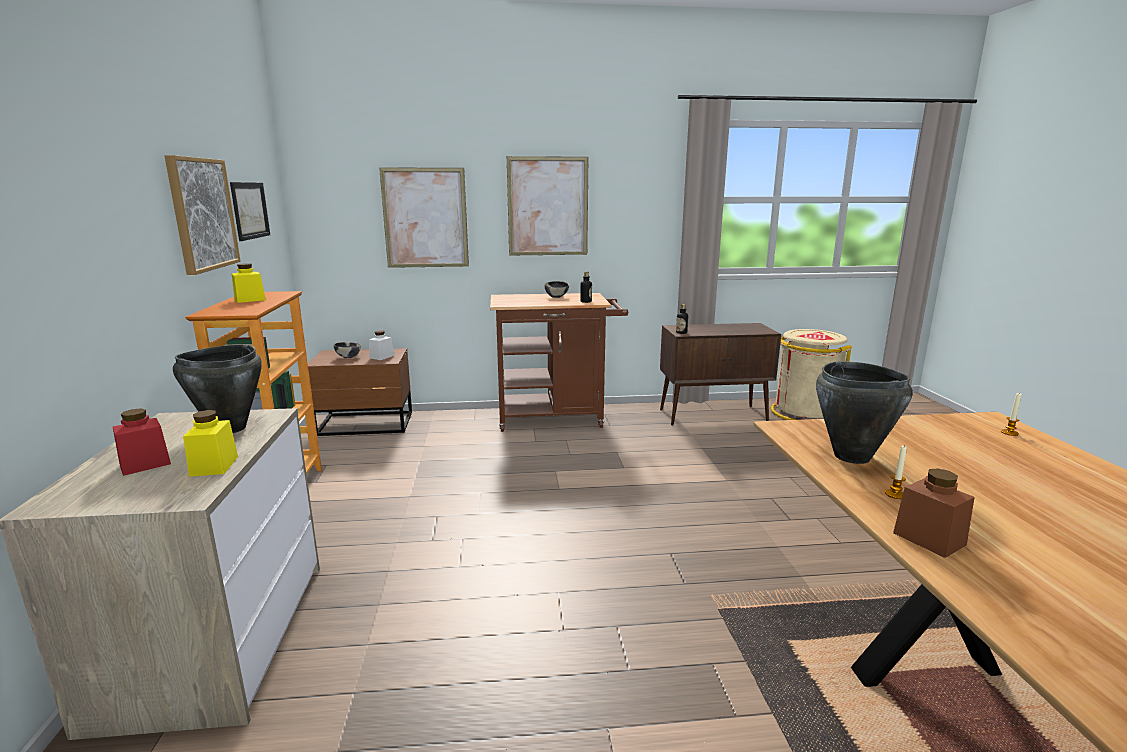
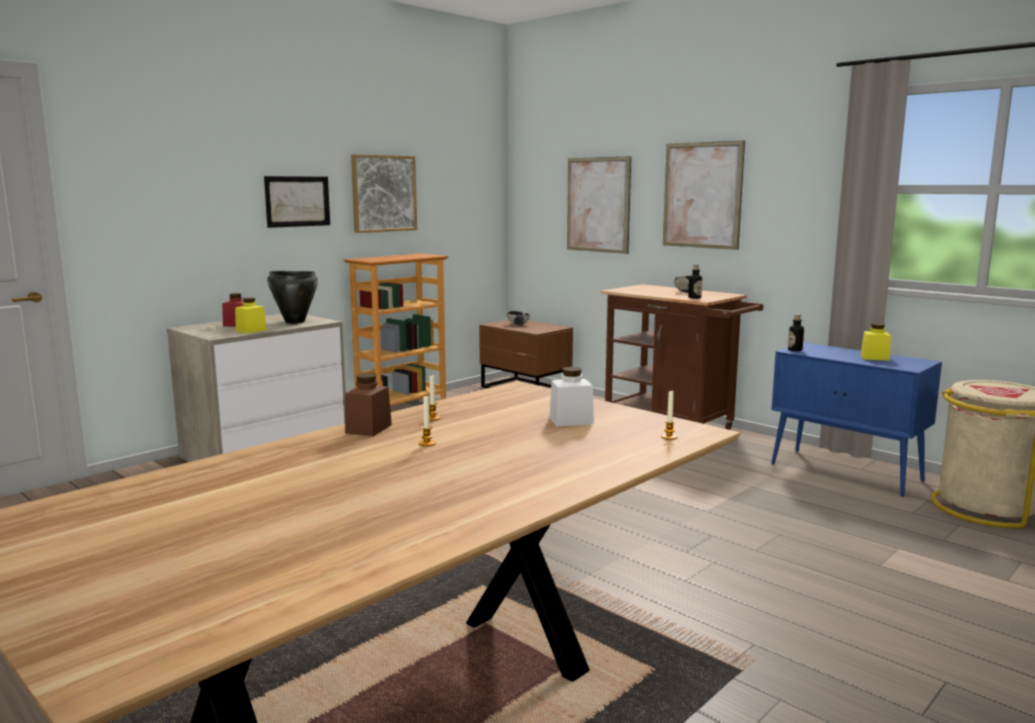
camera: 50 degrees right, 5 degrees down
(250, 210) = (448, 193): picture -> picture (297, 201)
(250, 300) = (402, 256): yellow jar -> yellow jar (874, 358)
(381, 357) = (538, 328): white jar -> white jar (571, 421)
(714, 415) = (847, 472): brown cabinet -> blue cabinet
(851, 457) = (489, 405): black cooking pot -> none
(1011, 526) = (427, 444): none -> candle

